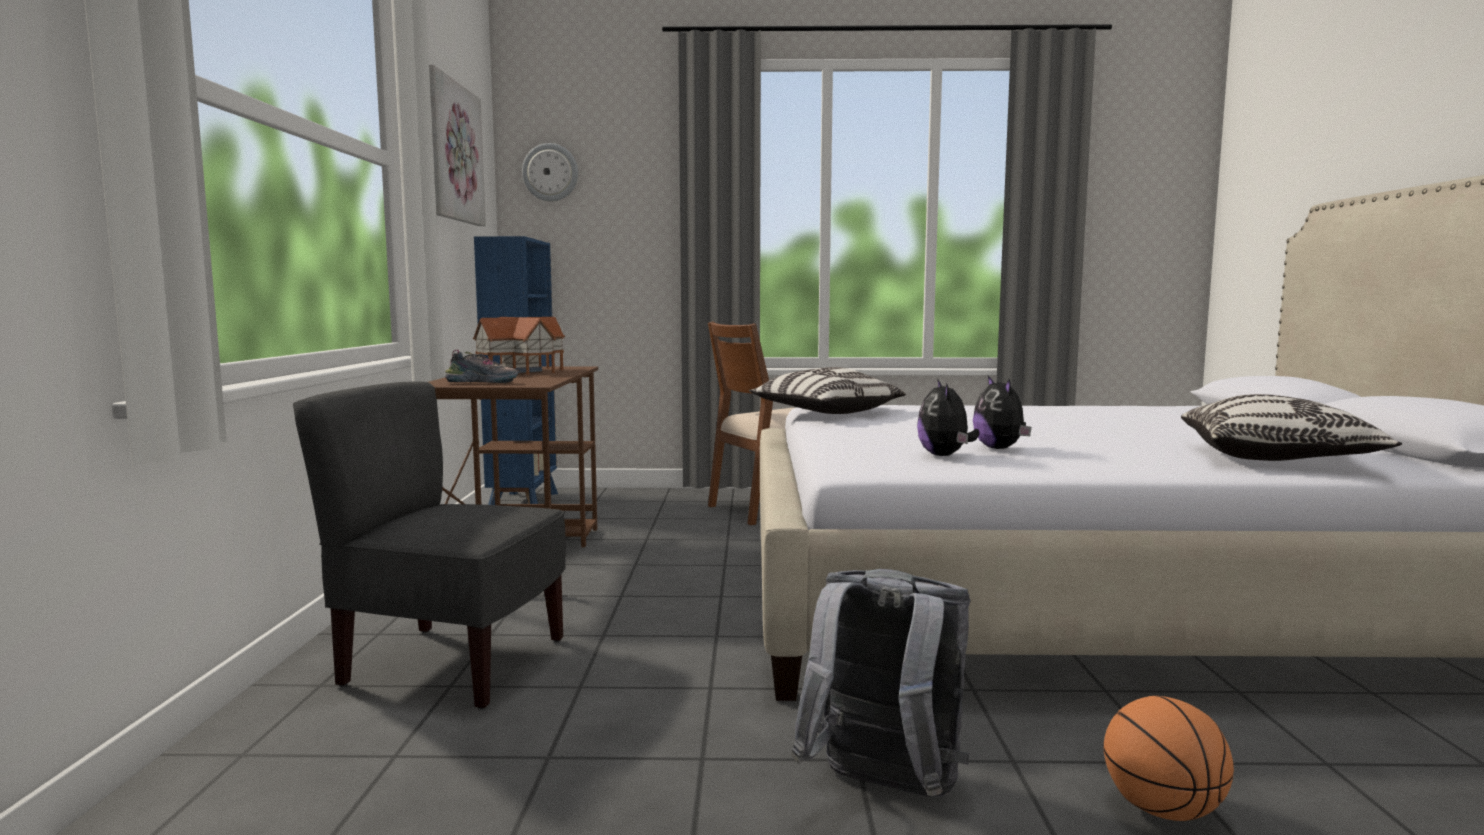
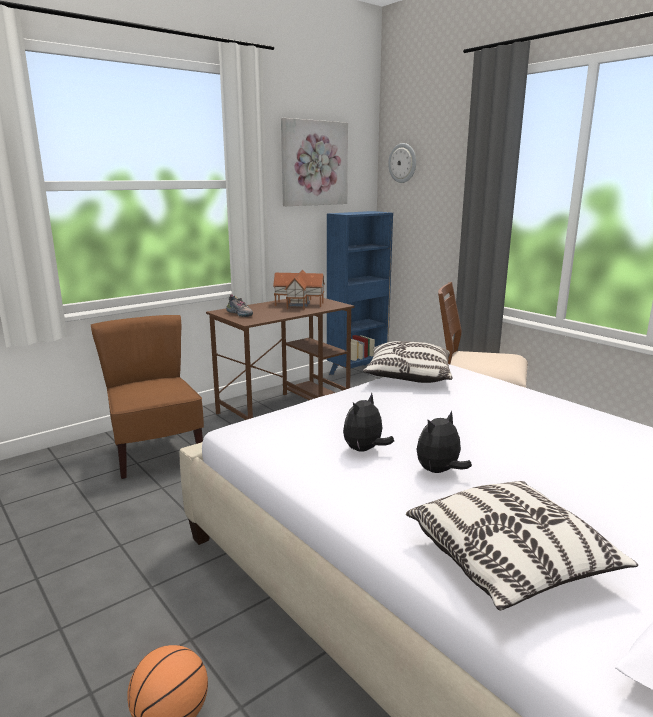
camera: 50 degrees right, 10 degrees up
(453, 664) = (156, 453): grey chair -> brown chair
(883, 791) = (124, 606): grey backpack -> none
(945, 456) = (310, 441): plush toy -> plush toy (439, 471)

